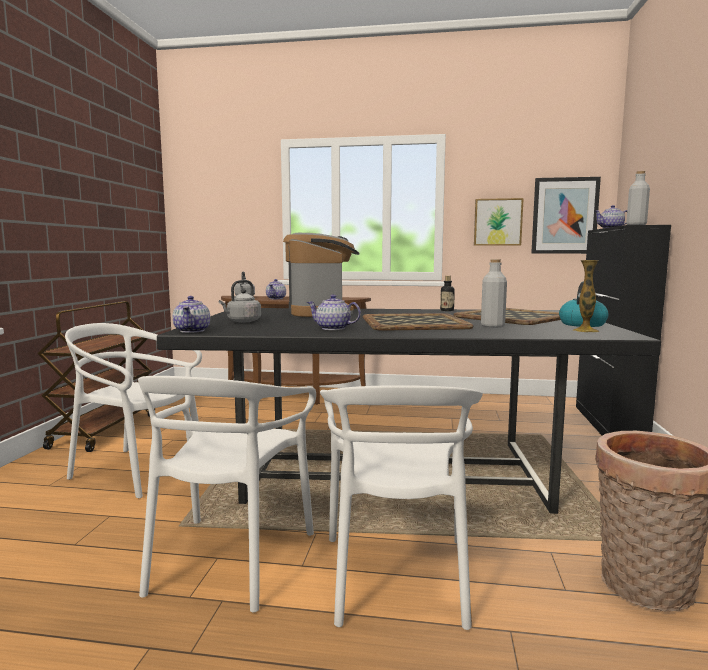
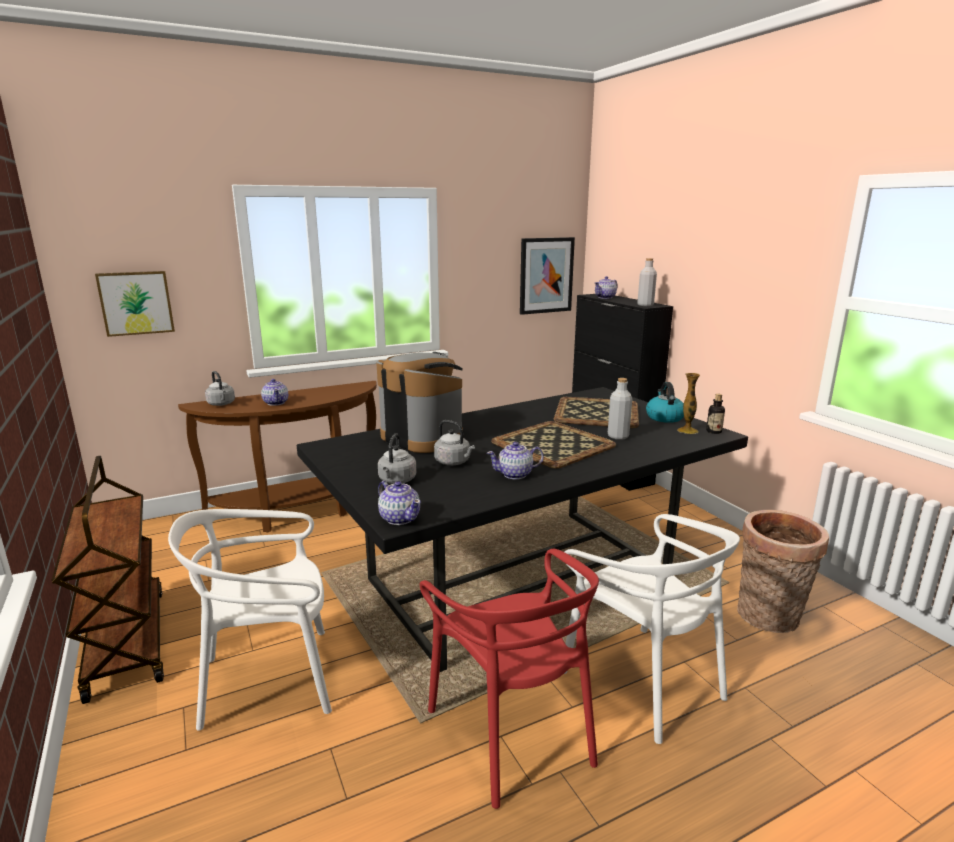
camera: 35 degrees left, 10 degrees up
(229, 559) = (513, 732): white chair -> red chair
(306, 320) = (454, 462): none -> grey kettle
(447, 310) = (522, 407): bottle -> bottle (714, 431)
(497, 222) = (489, 284): picture -> picture (136, 303)

